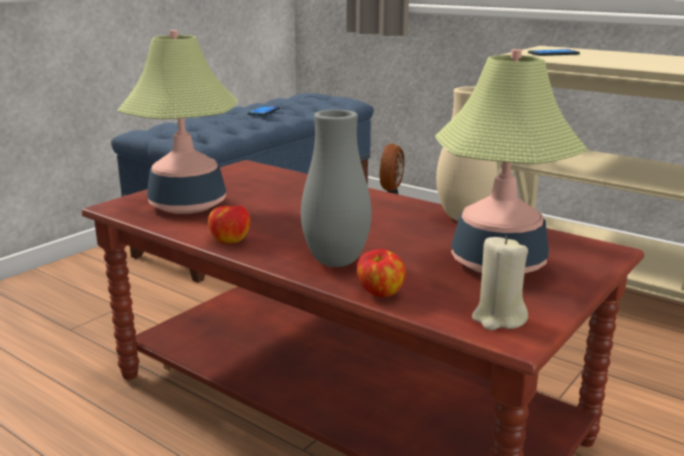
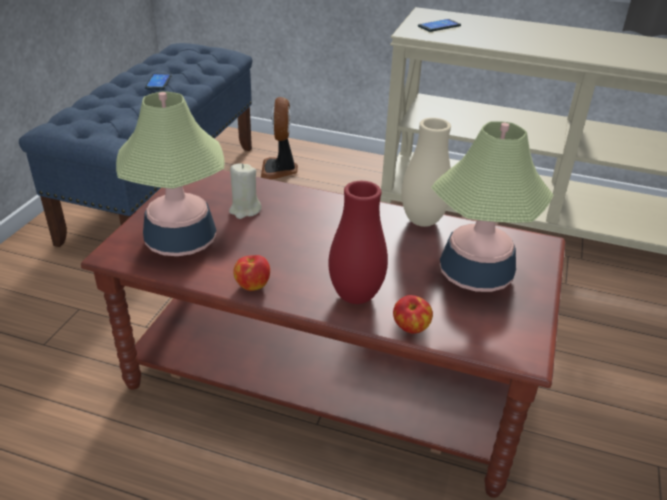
camera: 20 degrees left, 15 degrees up
(336, 262) = (355, 296): grey vase -> red vase
(498, 318) = (506, 338): beige candle -> beige candle (244, 210)

